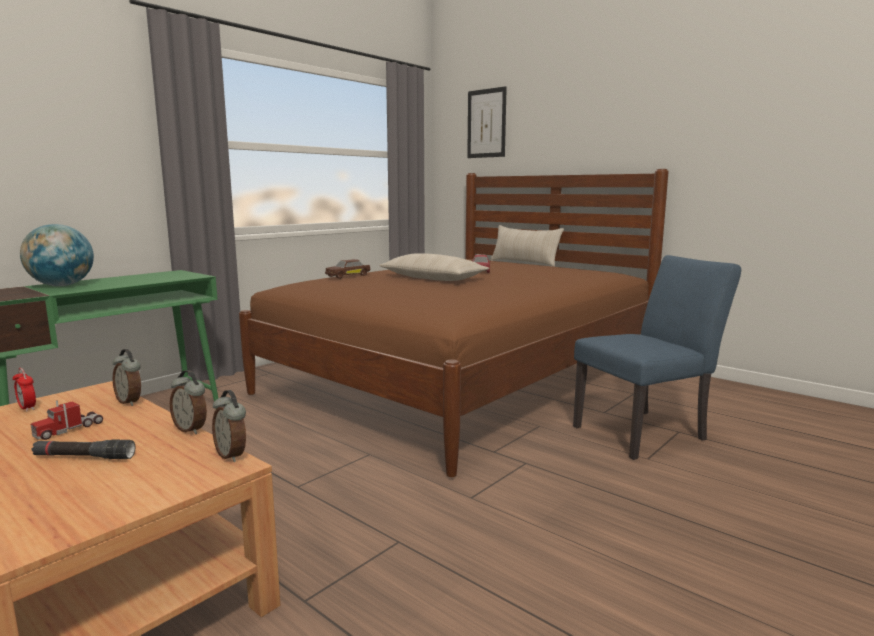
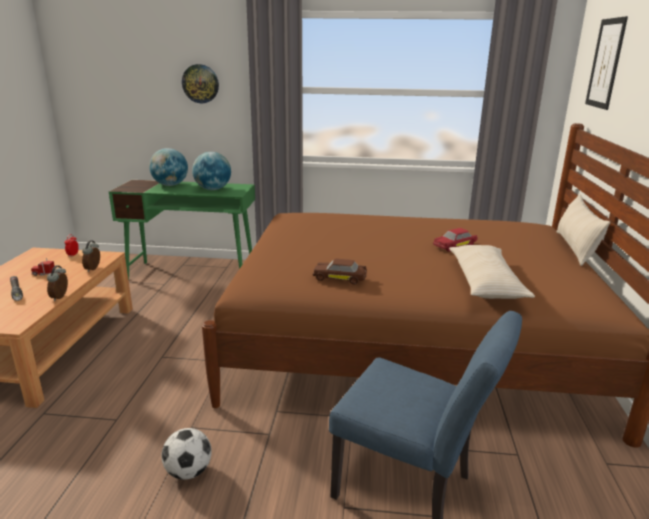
camera: 55 degrees right, 10 degrees up
(65, 128) = (200, 83): none -> wall clock
(148, 278) = (213, 189): none -> globe
(232, 455) = (28, 320): alarm clock -> none
(348, 276) = (343, 217): brown toy car -> brown toy car (340, 278)
(433, 278) = (376, 242): beige pillow -> beige pillow (485, 282)
(546, 513) = (189, 471): none -> football

